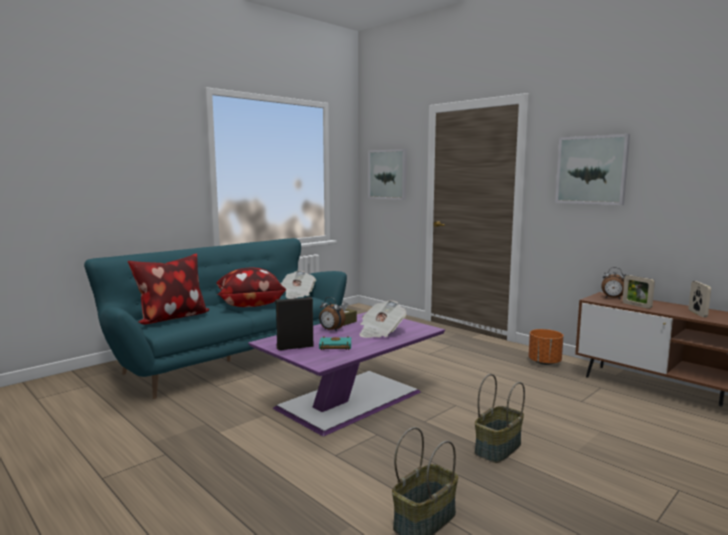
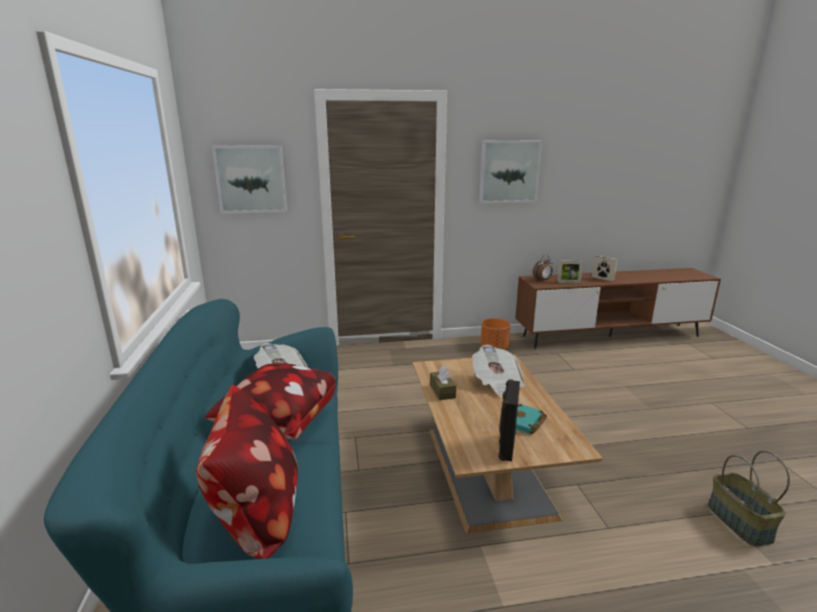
camera: 55 degrees left, 10 degrees up
(331, 330) = (463, 406): alarm clock -> none
(351, 398) = (486, 467): purple coffee table -> brown coffee table
(498, 449) = (634, 436): basket -> none

